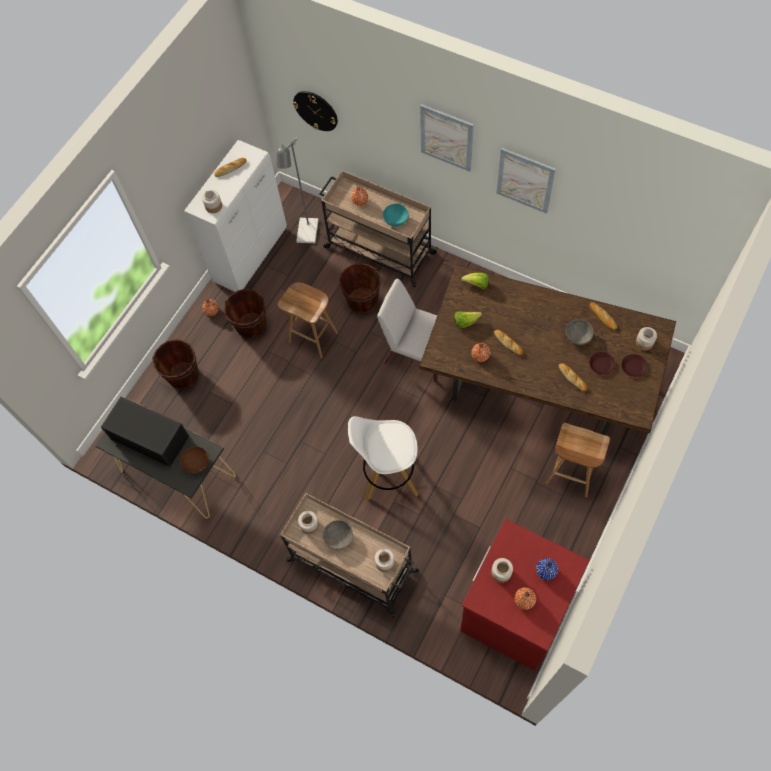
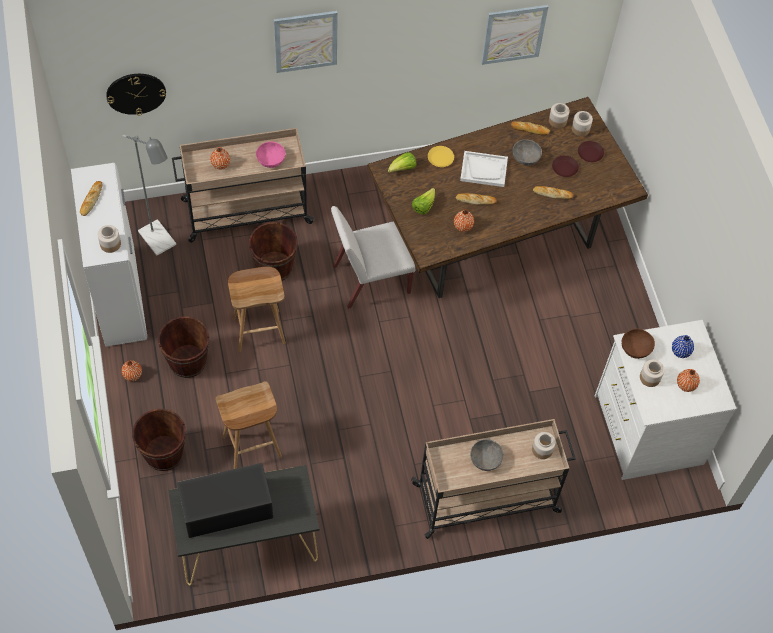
camera: 50 degrees left, 5 degrees down
(197, 463) = (295, 496): brown bowl -> brown bowl (636, 349)
(309, 525) = (450, 469): jar -> jar (557, 121)
(388, 476) = (445, 402): white stool -> none
(395, 219) = (270, 160): turquoise bowl -> pink bowl
(511, 294) = (440, 158): none -> yellow plate
(514, 609) = (646, 430): red dresser -> white dresser
(525, 180) = (399, 41): picture -> picture (513, 34)
(536, 324) = (484, 170): none -> white tray
(569, 474) = (590, 291): brown stool -> brown stool (251, 447)

